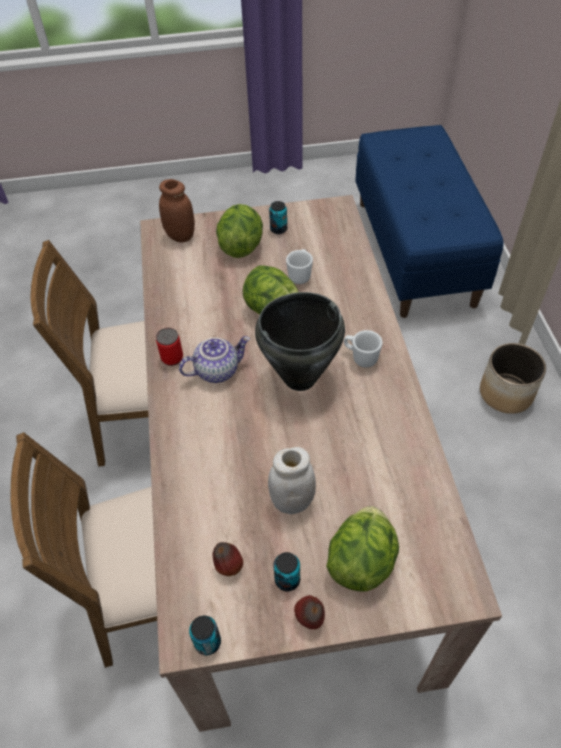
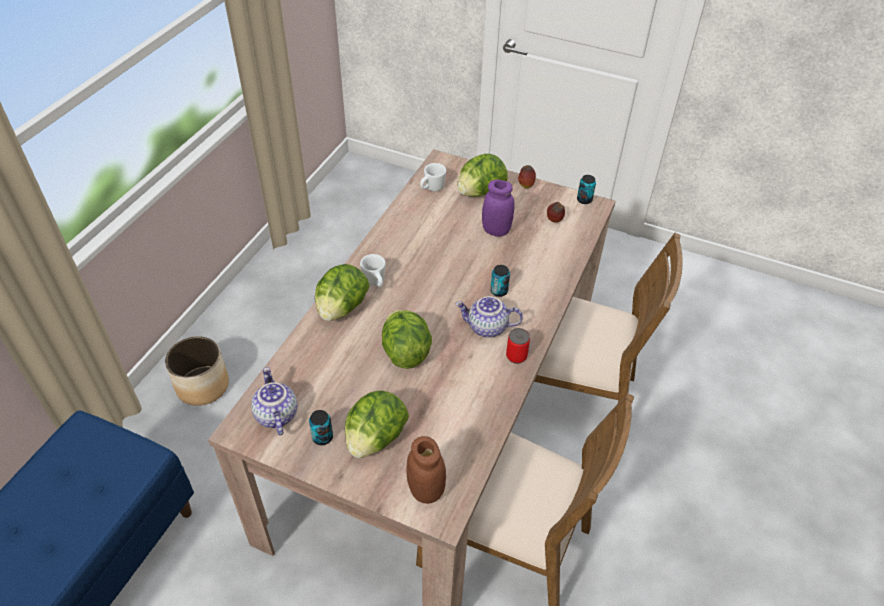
camera: 150 degrees left, 5 degrees down
(287, 579) = (526, 202): can -> can (499, 291)
(292, 501) = (496, 230): white jar -> purple jar
(299, 378) = (431, 292): black cooking pot -> none
(300, 275) = (351, 373): white mug -> white mug (432, 188)
(325, 225) = (275, 415): none -> teapot
(364, 318) = (342, 308): none -> lettuce

